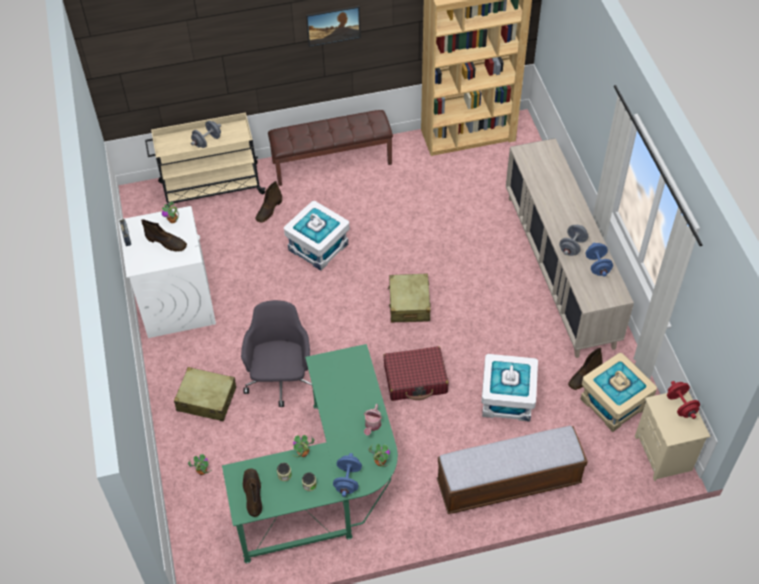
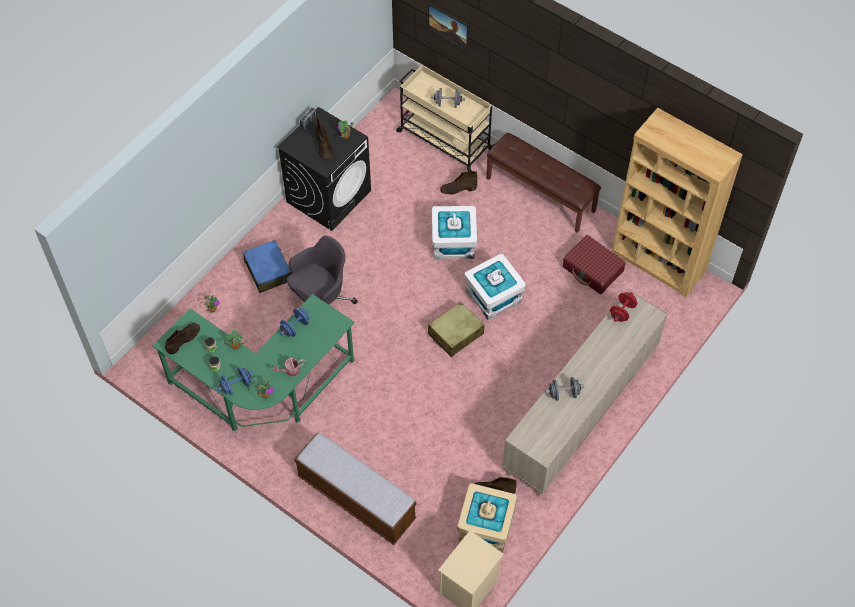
camera: 50 degrees right, 5 degrees up
(177, 302) = (329, 196): white washing machine -> black washing machine
(206, 399) = (268, 271): beige suitcase -> blue suitcase
(334, 34) = (576, 97): picture -> picture (448, 33)
(415, 379) = (393, 382): red suitcase -> red suitcase (593, 269)
(507, 399) = (428, 452): white storage box -> white storage box (493, 296)
(597, 266) = (560, 422): blue dumbbell -> blue dumbbell (295, 327)
(681, 406) = (483, 558): red dumbbell -> red dumbbell (622, 312)

